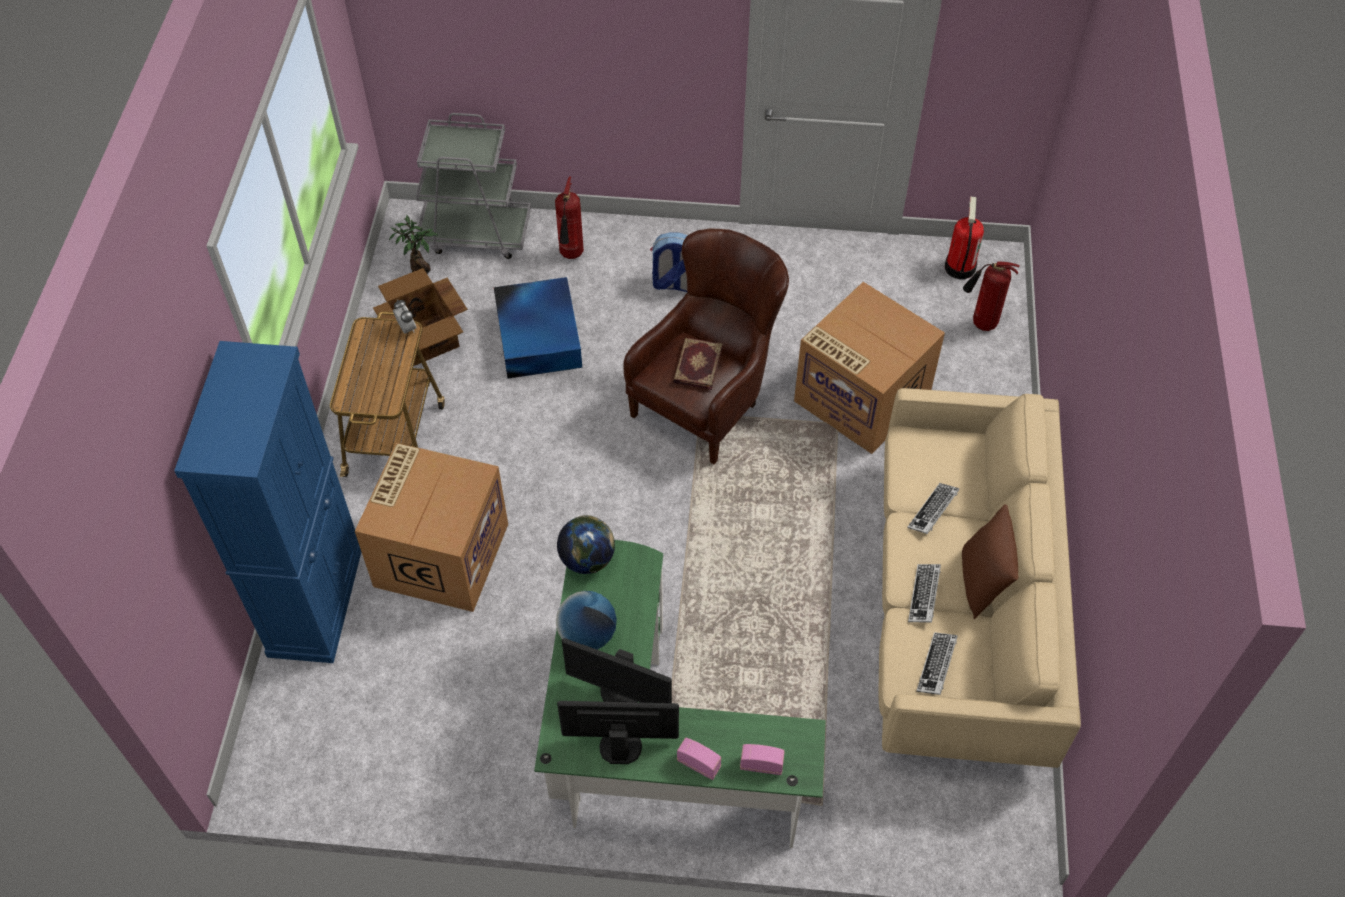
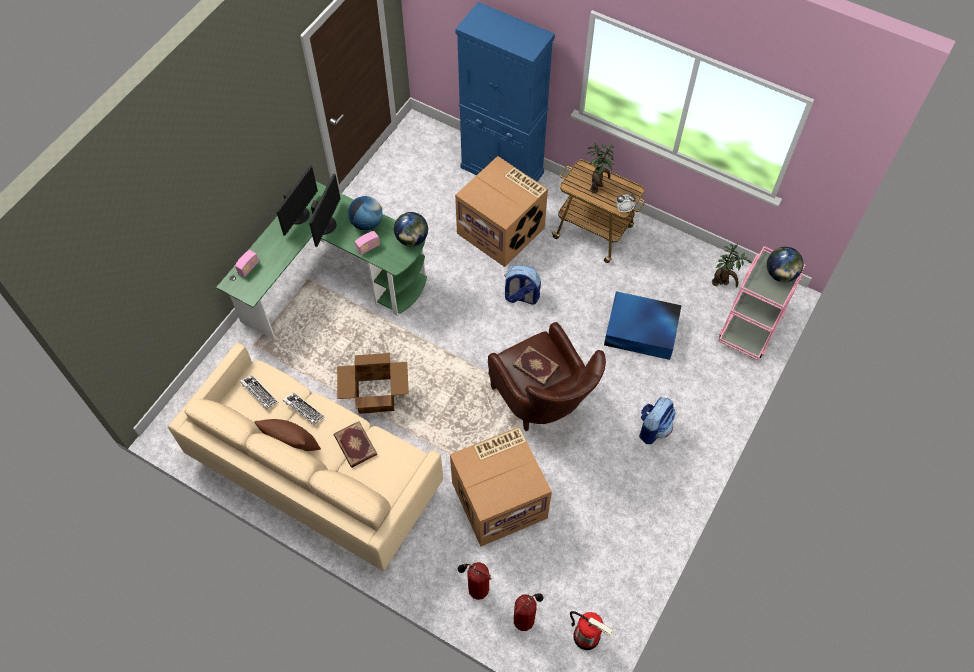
camera: 115 degrees right, 5 degrees up
(374, 371) = (598, 185): none -> potted plant
(426, 340) = (664, 270): cardboard box -> cardboard box (375, 396)
(451, 142) = (780, 274): none -> globe
(475, 233) = (751, 326): grey cart -> pink cart
(551, 485) = (521, 297): none -> backpack
(571, 255) = (707, 375): fire extinguisher -> fire extinguisher (476, 589)
(620, 693) = (326, 225): monitor -> monitor turned 150 degrees clockwise
(698, 764) = (267, 242): radio -> radio (368, 247)
(933, 511) = (354, 445): keyboard -> book

